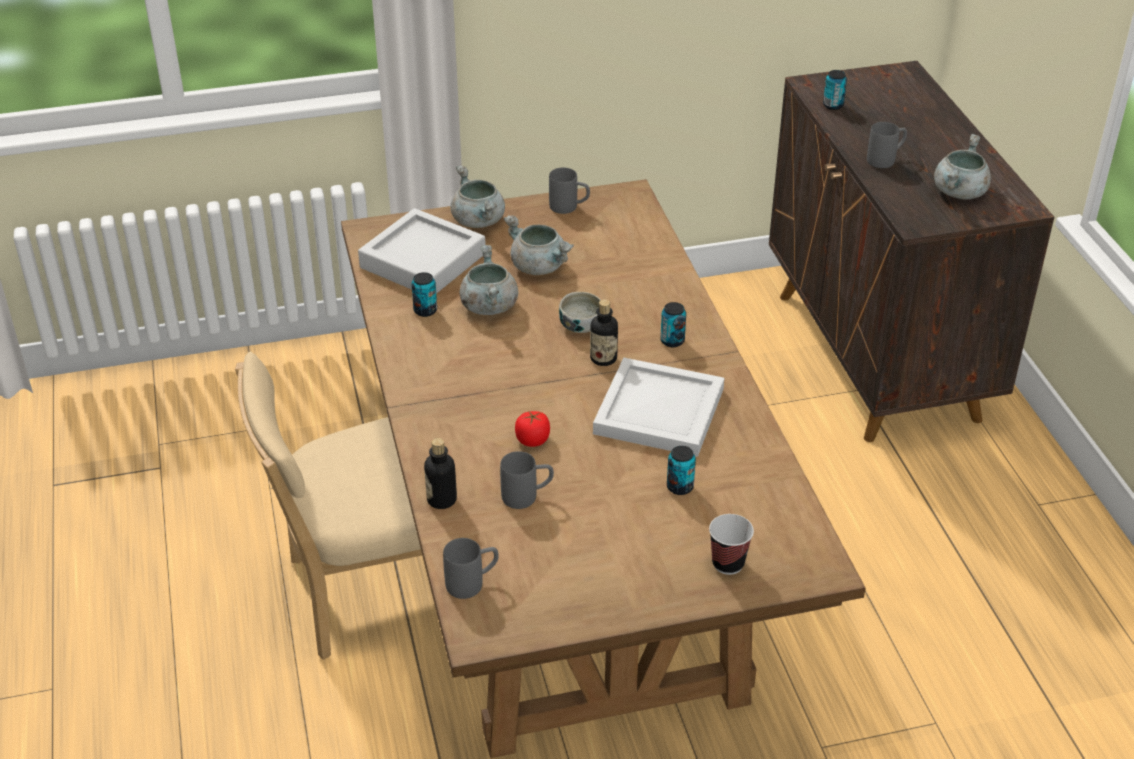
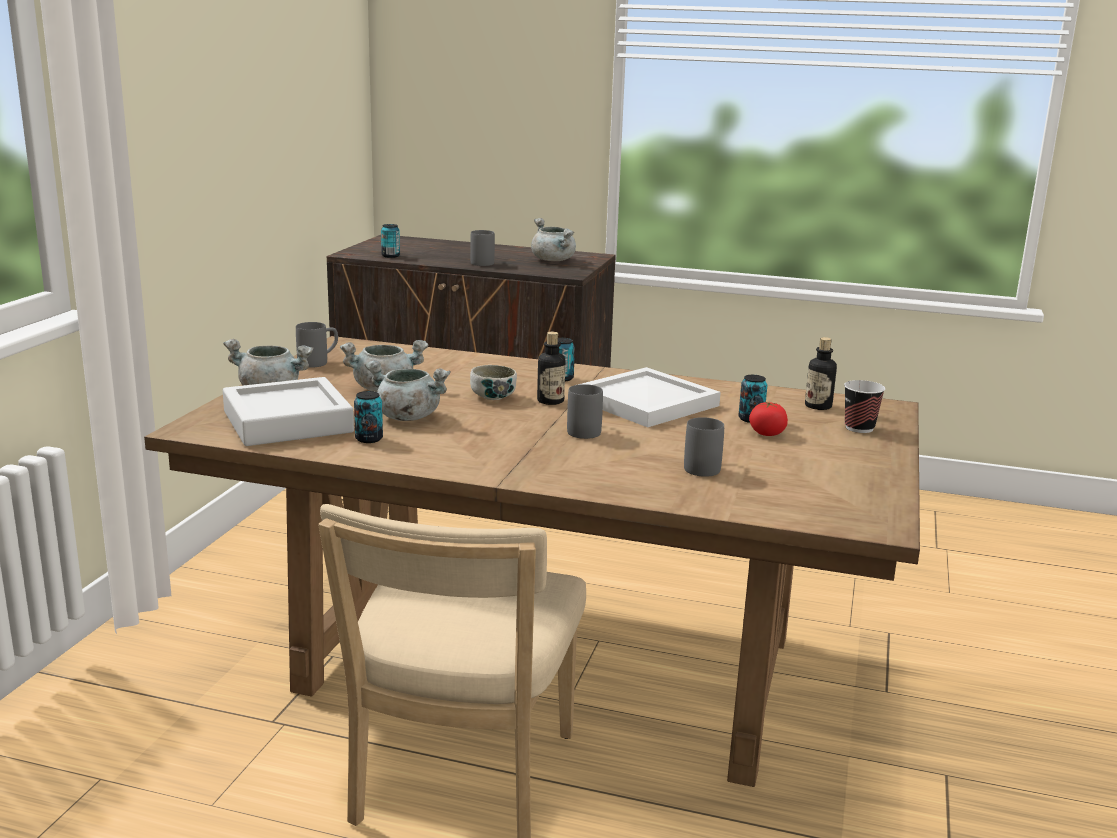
camera: 60 degrees left, 20 degrees down
(441, 499) = (670, 498): bottle -> bottle (818, 406)
(472, 583) = (805, 513): grey mug -> grey mug (585, 430)
(533, 440) = (628, 447): tomato -> tomato (767, 433)

